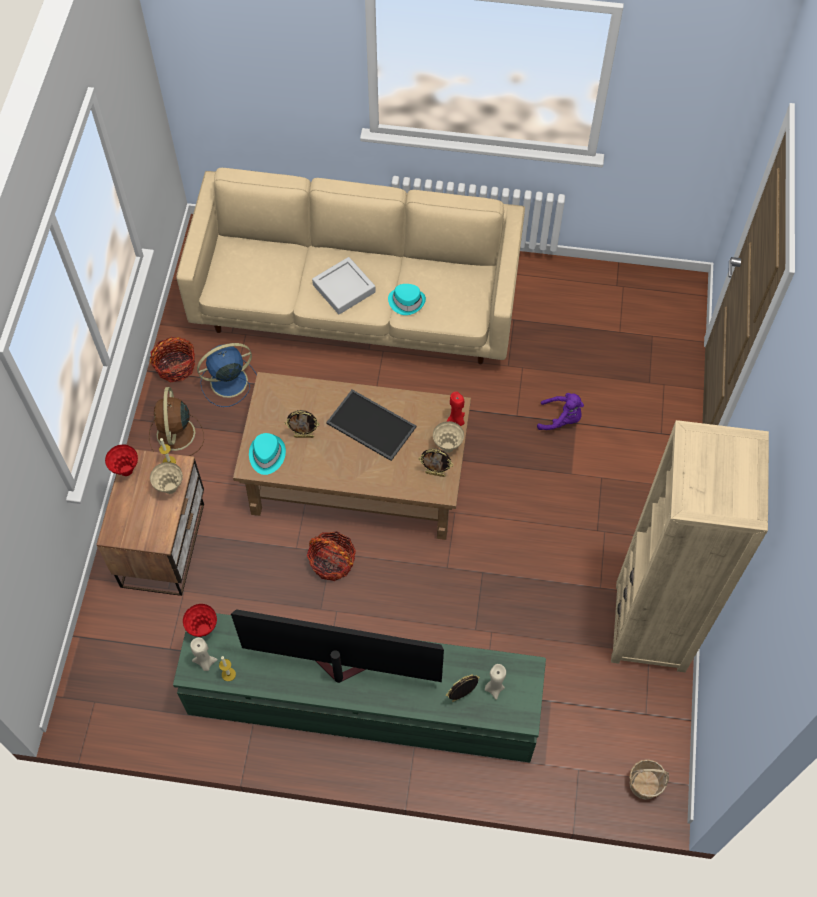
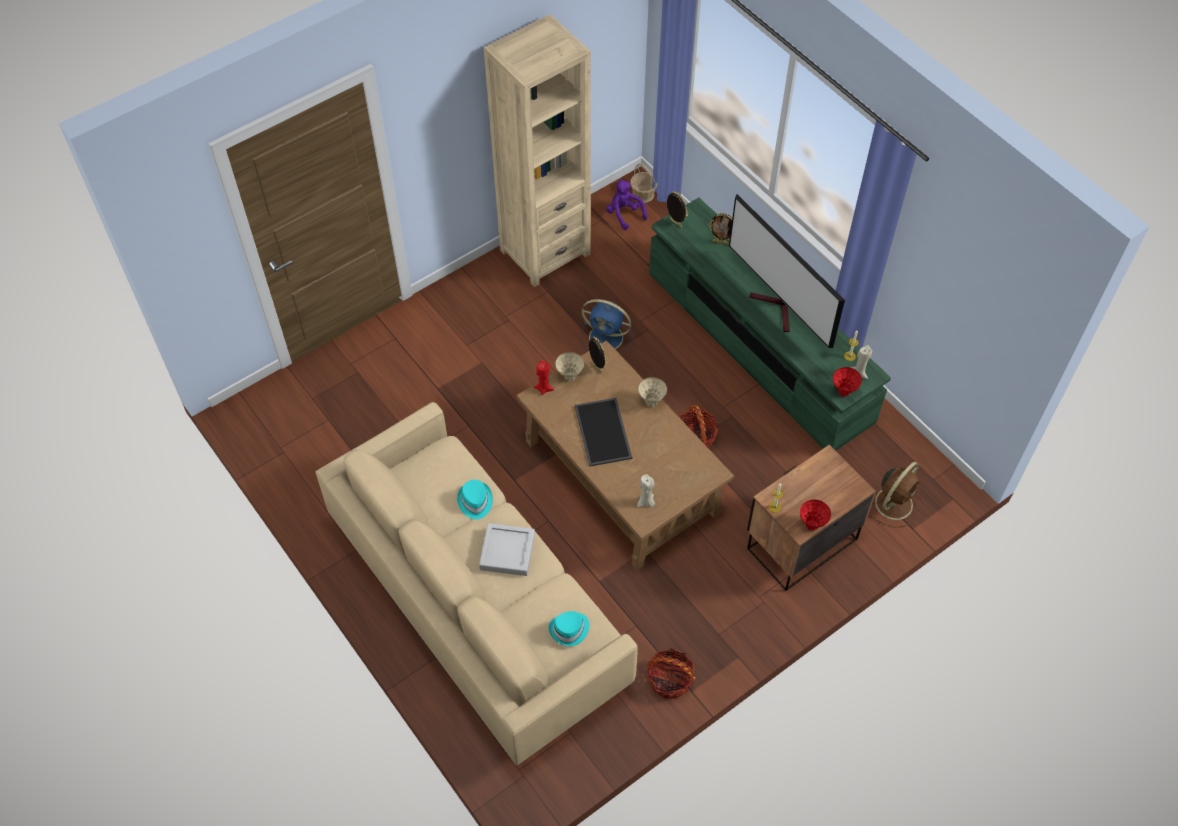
camera: 135 degrees left, 5 degrees down
(170, 488) = (790, 487): beige vase -> beige vase (651, 402)
(176, 435) = (721, 619): brown fan -> brown fan (894, 502)
(227, 382) = (642, 629): blue fan -> blue fan (607, 338)
(266, 455) = (696, 471): turquoise hat -> turquoise hat (569, 629)
(304, 436) = (656, 462): picture frame -> picture frame (675, 223)
(494, 688) = (697, 233): beige candle -> beige candle (646, 502)
(561, 419) = (443, 398): purple plush toy -> purple plush toy (624, 214)

